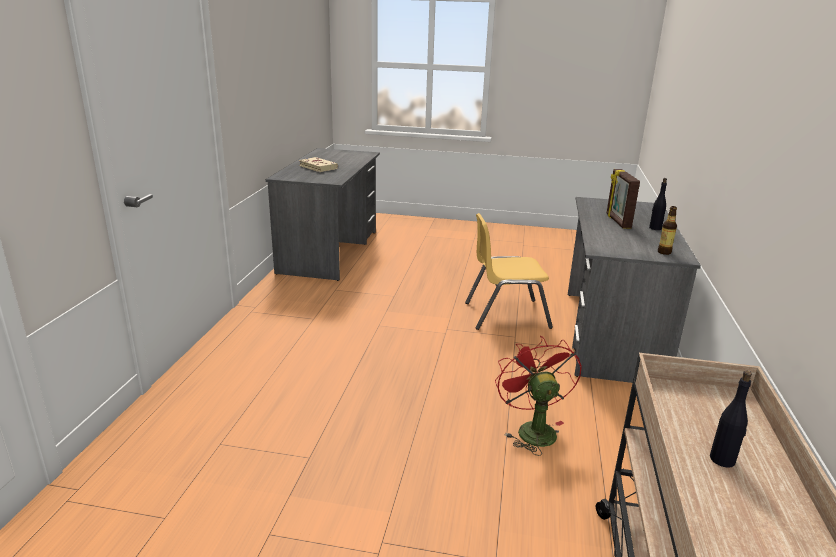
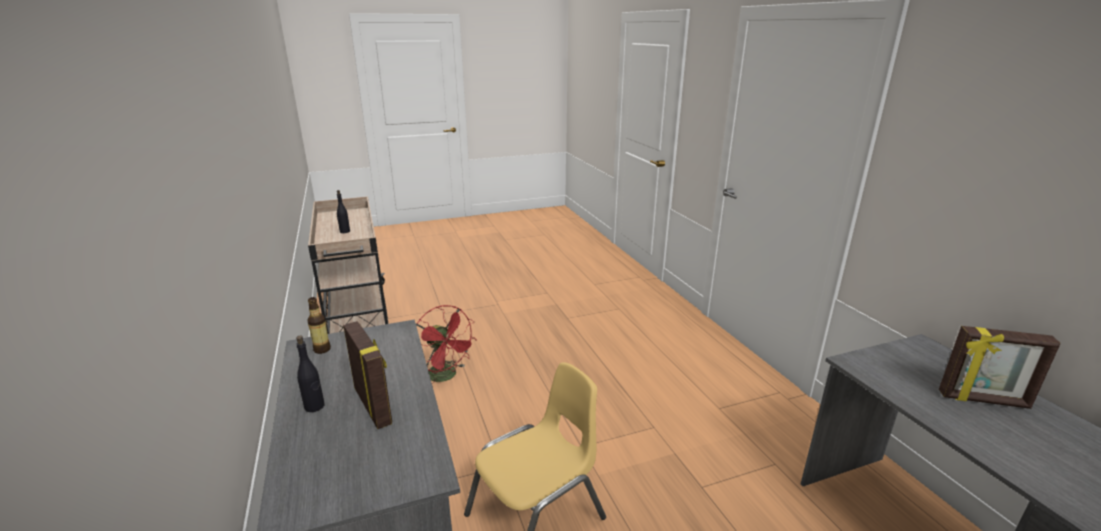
camera: 150 degrees right, 0 degrees up
(317, 167) = (983, 400): beige book -> picture frame

